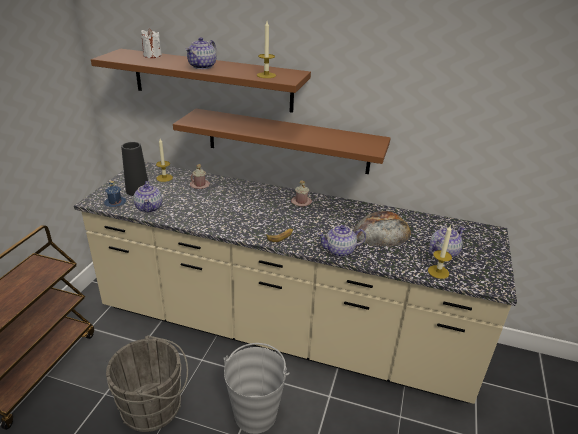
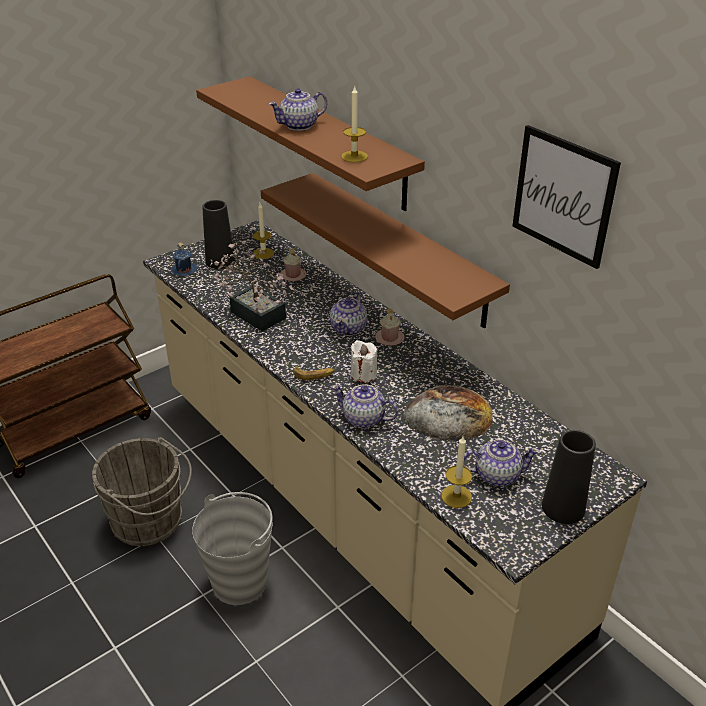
camera: 35 degrees right, 5 degrees up
(149, 208) = (211, 288): teapot -> teapot (349, 328)
(152, 56) = (267, 96): white candle -> white candle (363, 374)
(198, 213) = (254, 312): none -> potted plant
(436, 64) = (563, 196): none -> picture
(491, 255) = (563, 507): none -> black vase

